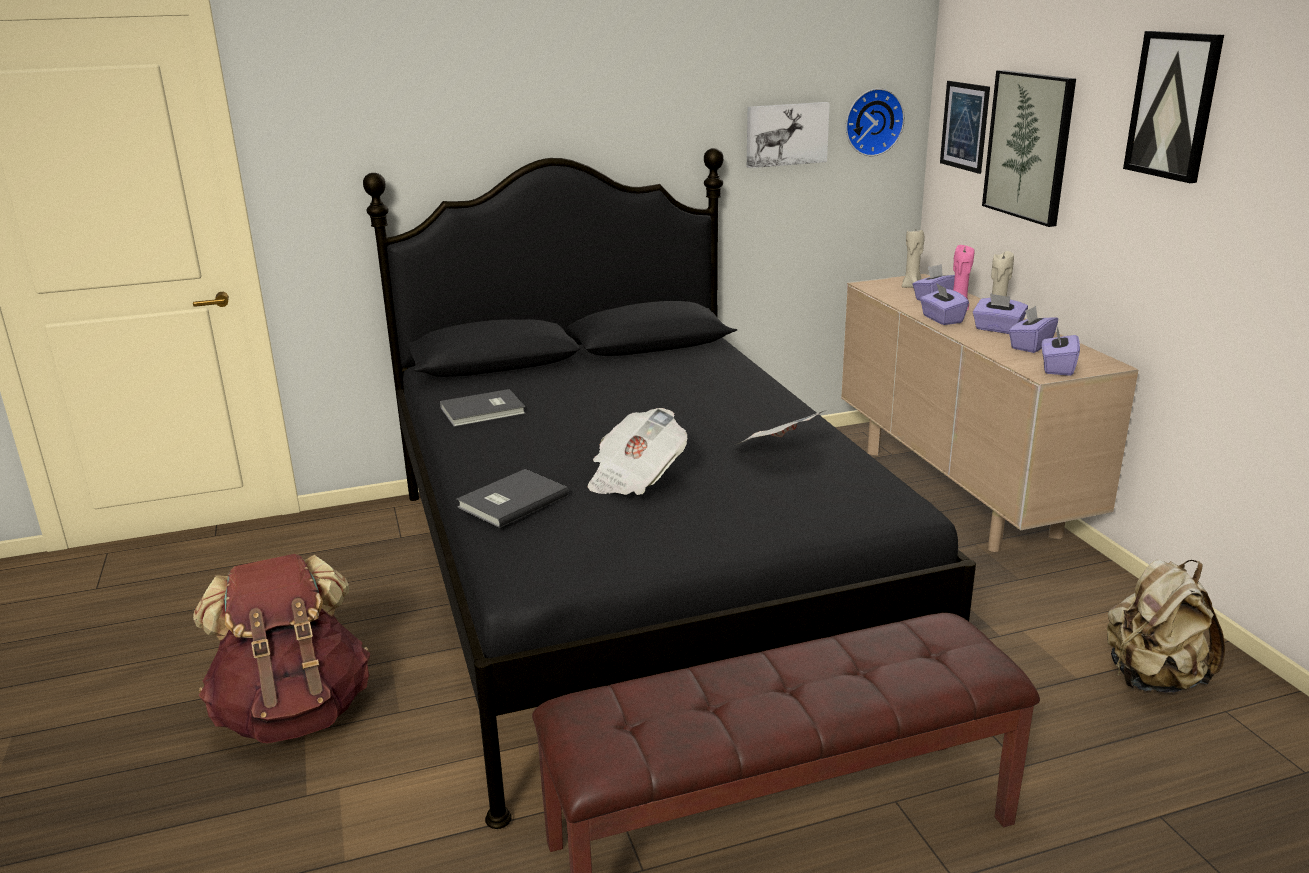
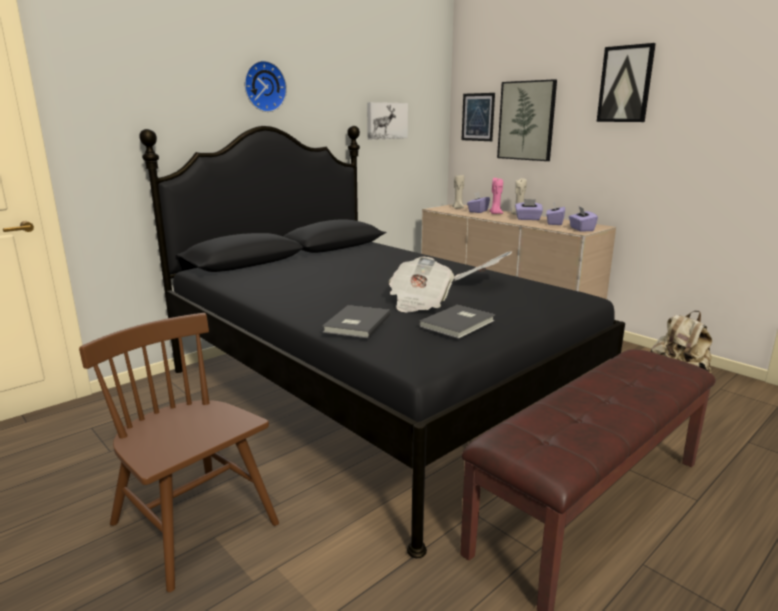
camera: 25 degrees left, 5 degrees down
(294, 712) = (194, 525): brown backpack -> brown chair
(484, 411) = (268, 285): grey book -> grey book (459, 324)
(872, 122) = (425, 116): wall clock -> wall clock (263, 86)
(941, 319) = (495, 217): purple tissue box -> none

